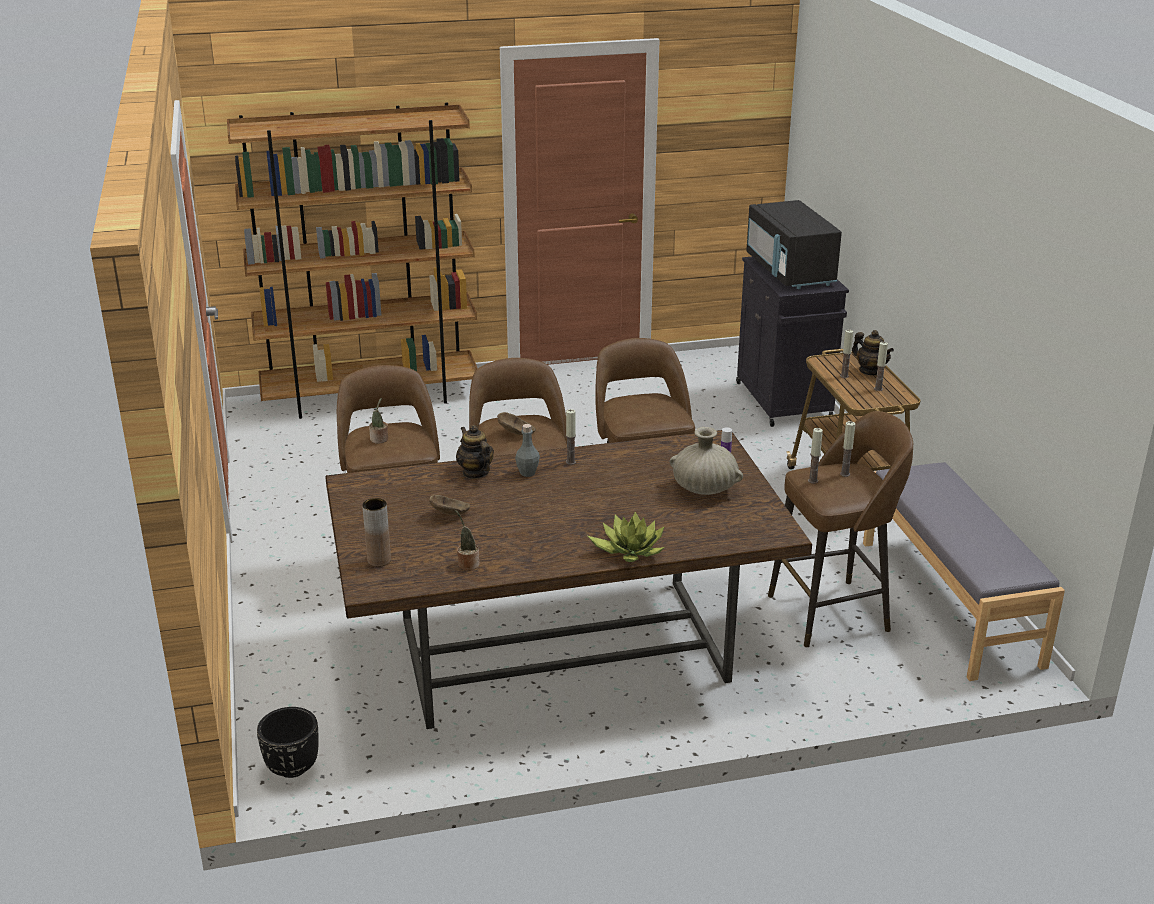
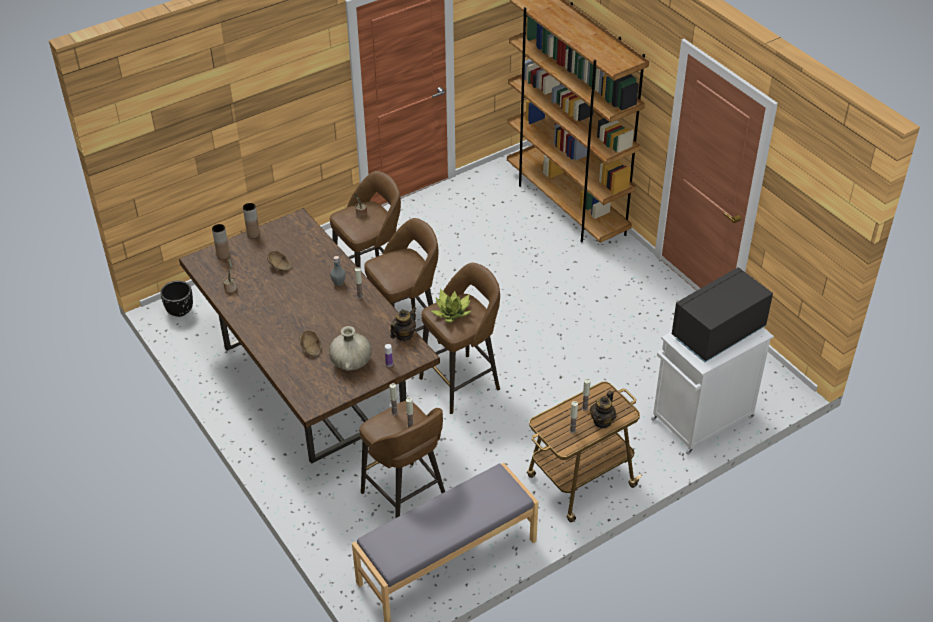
camera: 70 degrees right, 15 degrees up
(350, 526) = (253, 234): none -> brown vase
(475, 472) = (330, 262): teapot -> teapot (403, 335)
(517, 433) = (395, 266): brown bowl -> brown bowl (311, 349)
(629, 550) = (267, 345): potted plant -> potted plant (452, 312)
(784, 402) = (700, 420): black cabinet -> white cabinet

